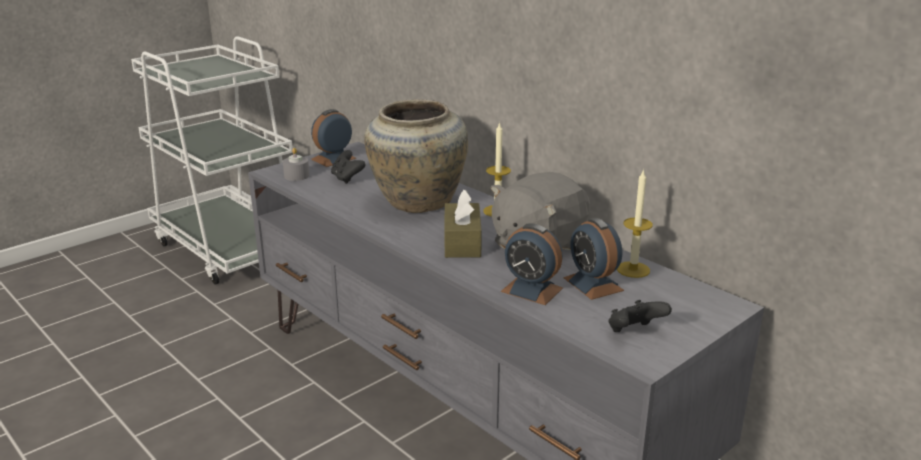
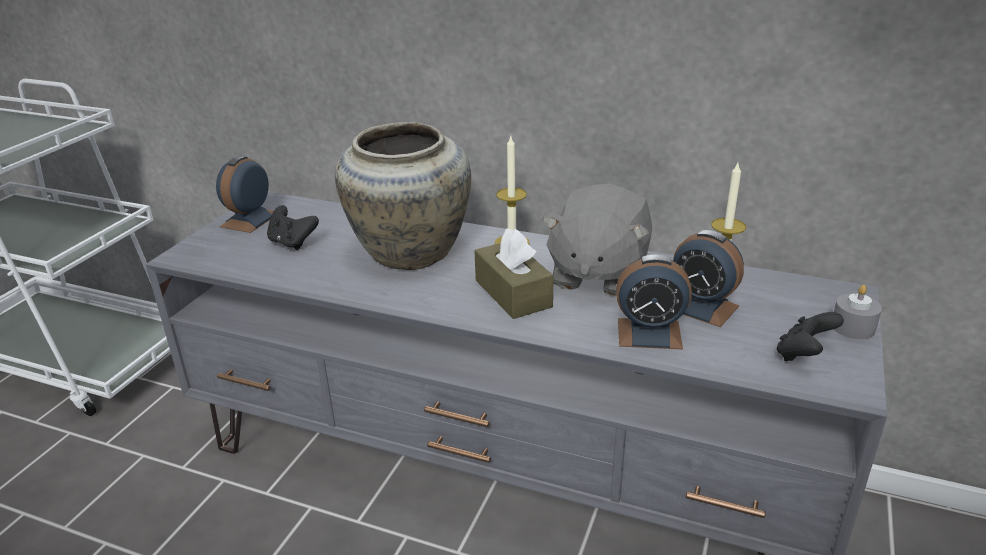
camera: 25 degrees left, 5 degrees up
(296, 176) = (221, 254): grey candle -> grey candle (853, 327)

